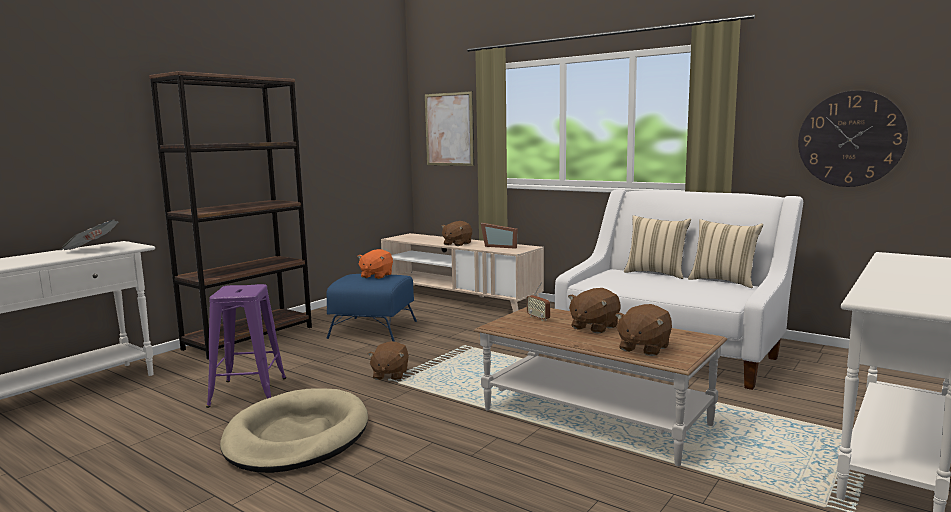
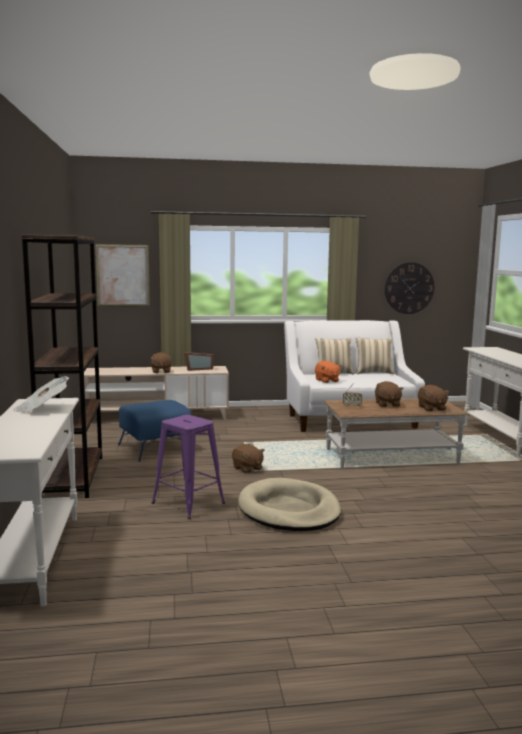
camera: 45 degrees left, 0 degrees up
(376, 276) = (156, 403): orange plush toy -> orange plush toy (327, 380)

